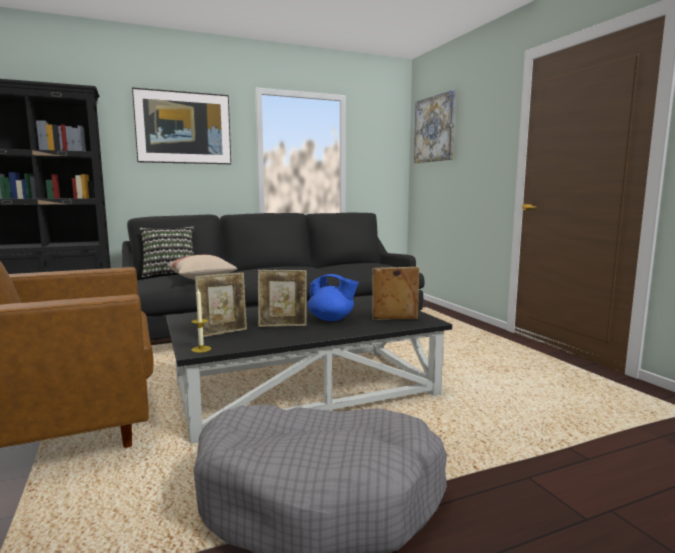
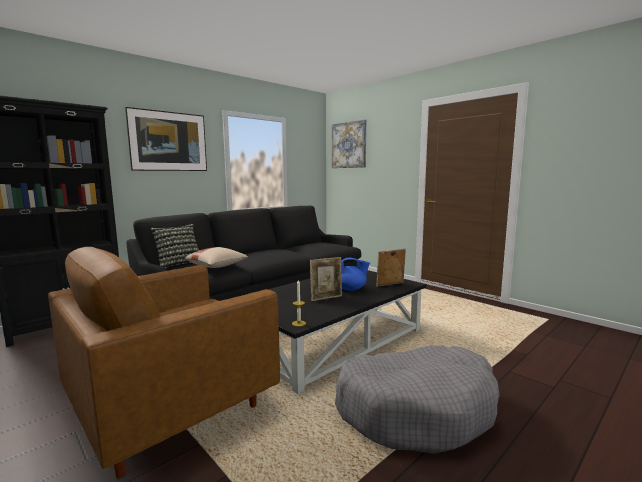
camera: 20 degrees left, 0 degrees up
(223, 333) = (294, 309): picture frame -> none

